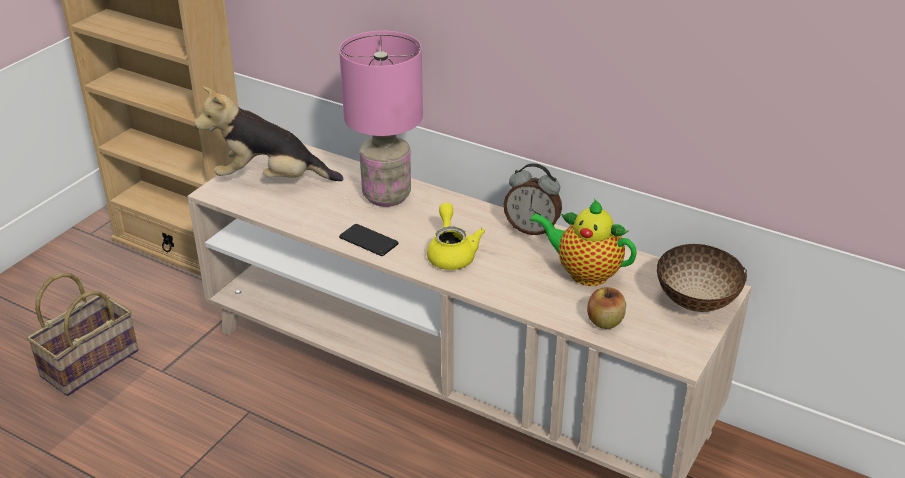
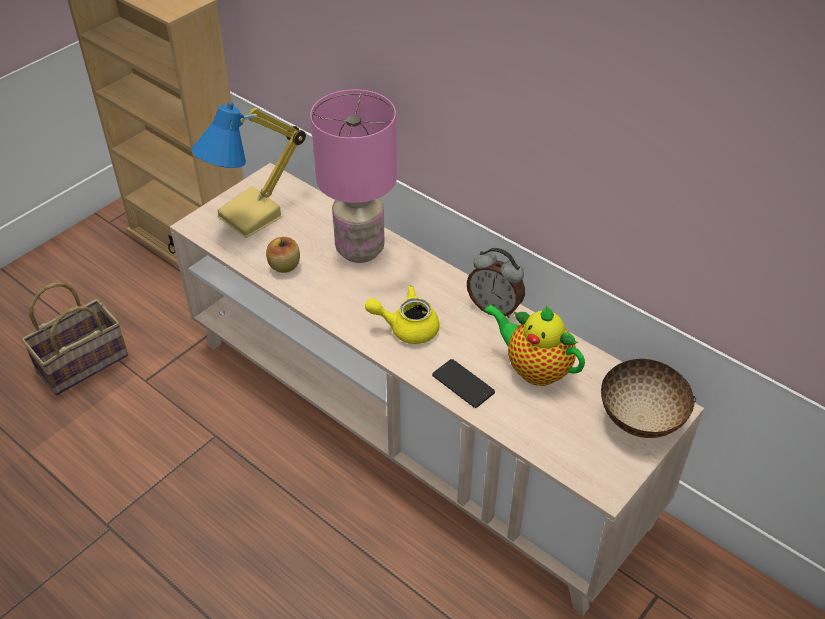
camera: 10 degrees right, 10 degrees up
(270, 180) = (252, 217): plush toy -> table lamp
(368, 241) = (329, 302): phone -> phone (463, 384)
(451, 253) = (406, 327): yellow teapot -> yellow teapot turned 90 degrees counterclockwise
(605, 322) = (539, 431): apple -> apple (284, 266)

